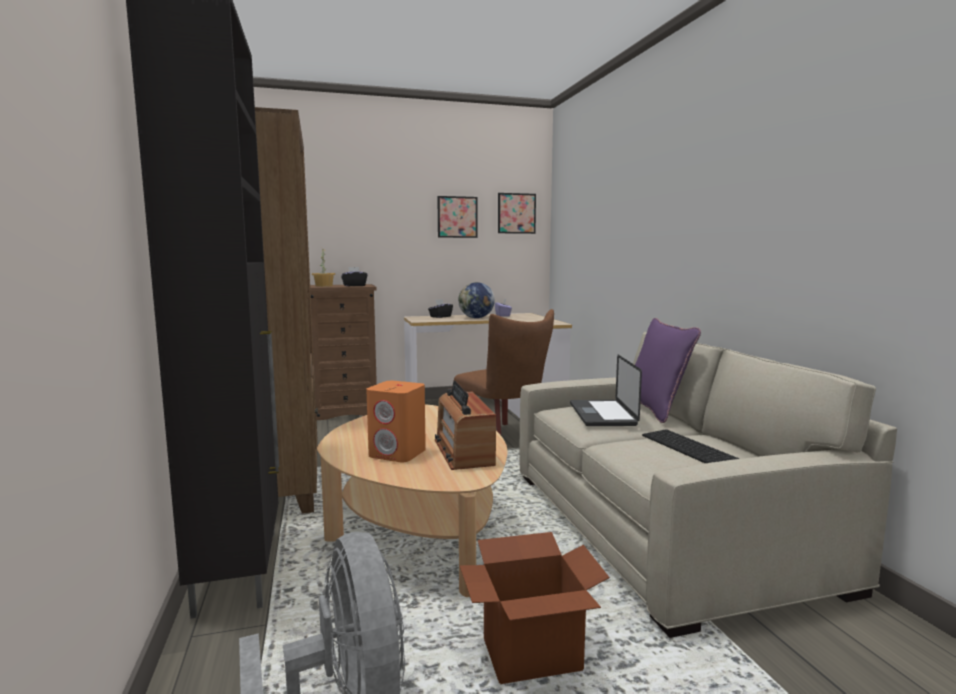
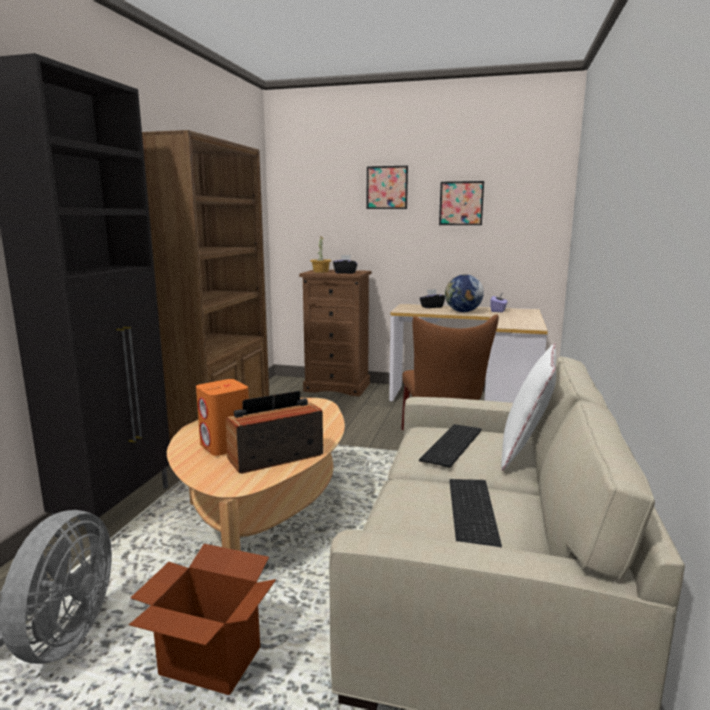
camera: 30 degrees right, 5 degrees up
(463, 452) = (275, 456): radio -> radio turned 45 degrees clockwise
(516, 213) = (530, 197): picture -> picture (387, 187)
(602, 414) = (453, 445): laptop -> keyboard
(656, 410) = (525, 452): purple pillow -> white pillow

